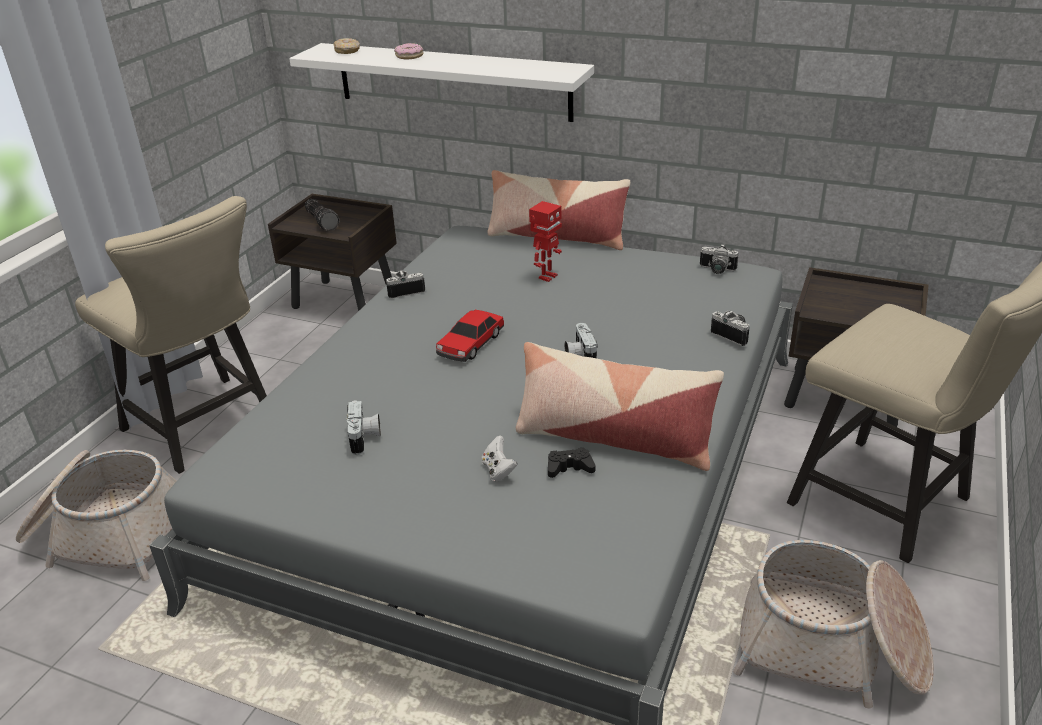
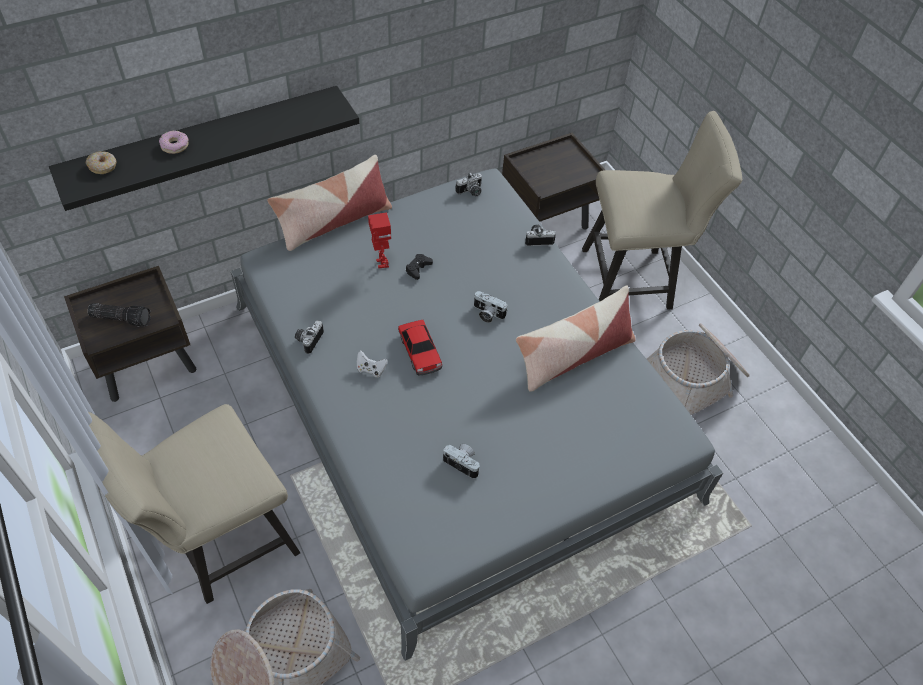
camera: 55 degrees left, 20 degrees up
(207, 429) = (220, 542): beige chair -> beige chair turned 150 degrees clockwise
(452, 81) = (205, 144): white shelf -> black shelf
(498, 470) = (554, 422): white game controller -> white game controller (371, 369)
(569, 468) = (580, 391): black game controller -> black game controller (418, 268)

